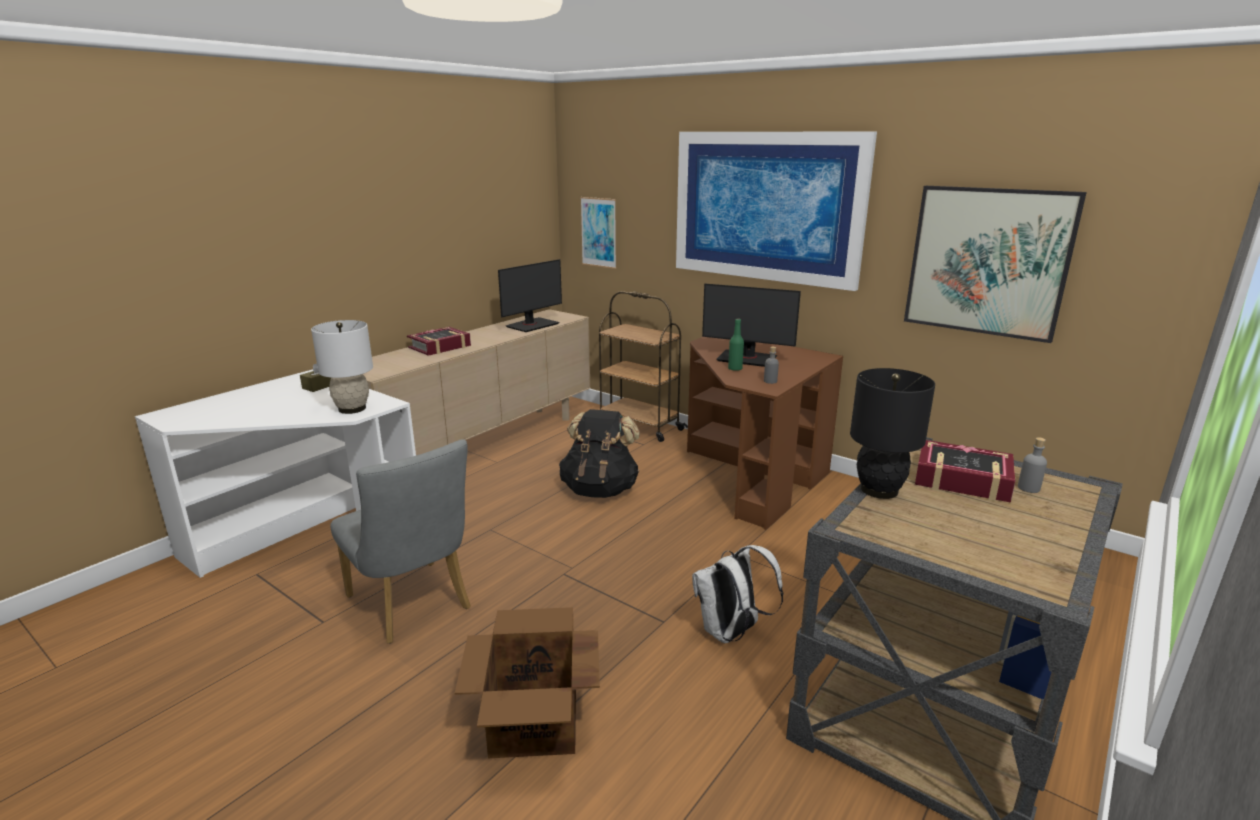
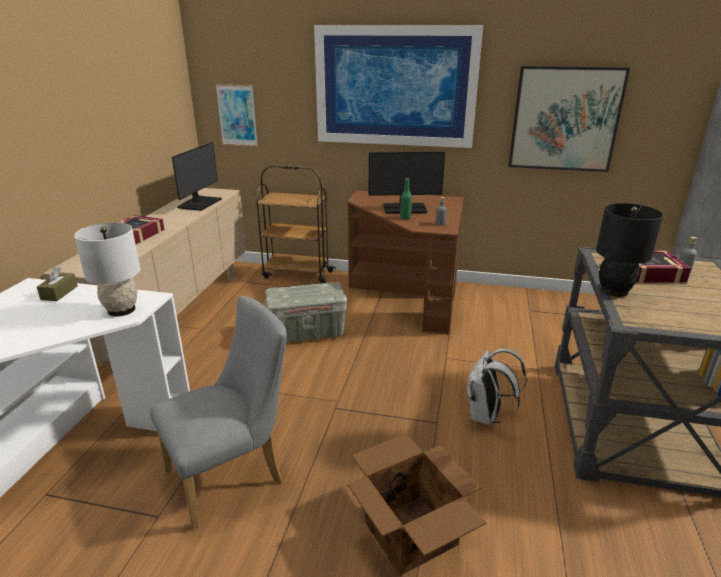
camera: 25 degrees left, 5 degrees up
(413, 606) = (233, 474): grey chair -> grey chair turned 60 degrees counterclockwise
(600, 489) = (308, 332): black backpack -> grey storage box

